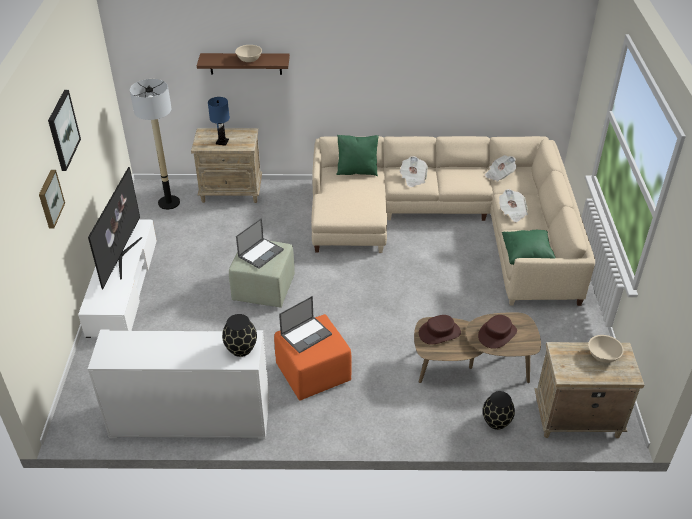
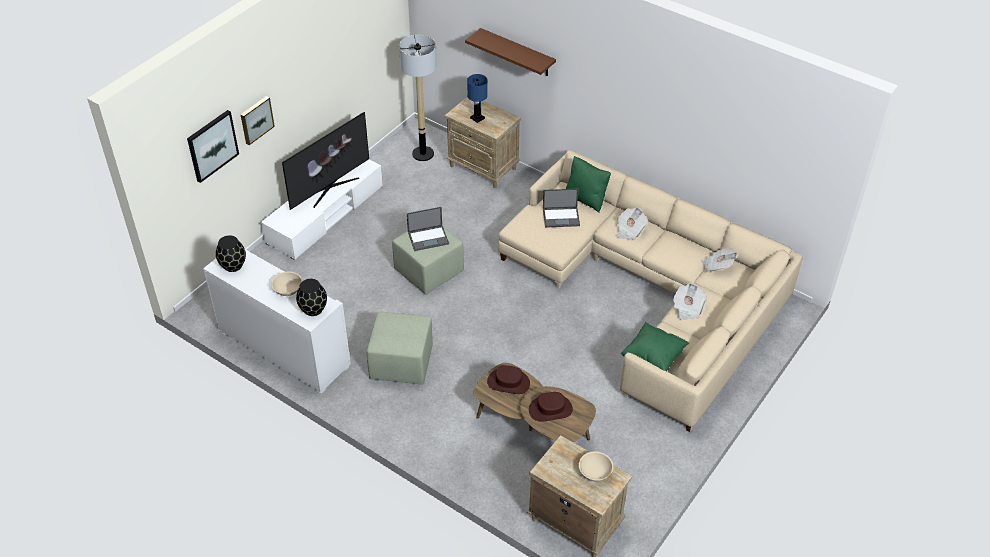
camera: 35 degrees right, 5 degrees up
(63, 130) = (298, 64): picture -> picture (212, 145)
(249, 59) = (514, 51): beige bowl -> beige bowl (288, 290)
(306, 334) = (398, 326): laptop -> laptop (561, 217)
(312, 374) = (400, 363): orange ottoman -> green ottoman
(496, 422) = (505, 484): black vase -> black vase (232, 265)

